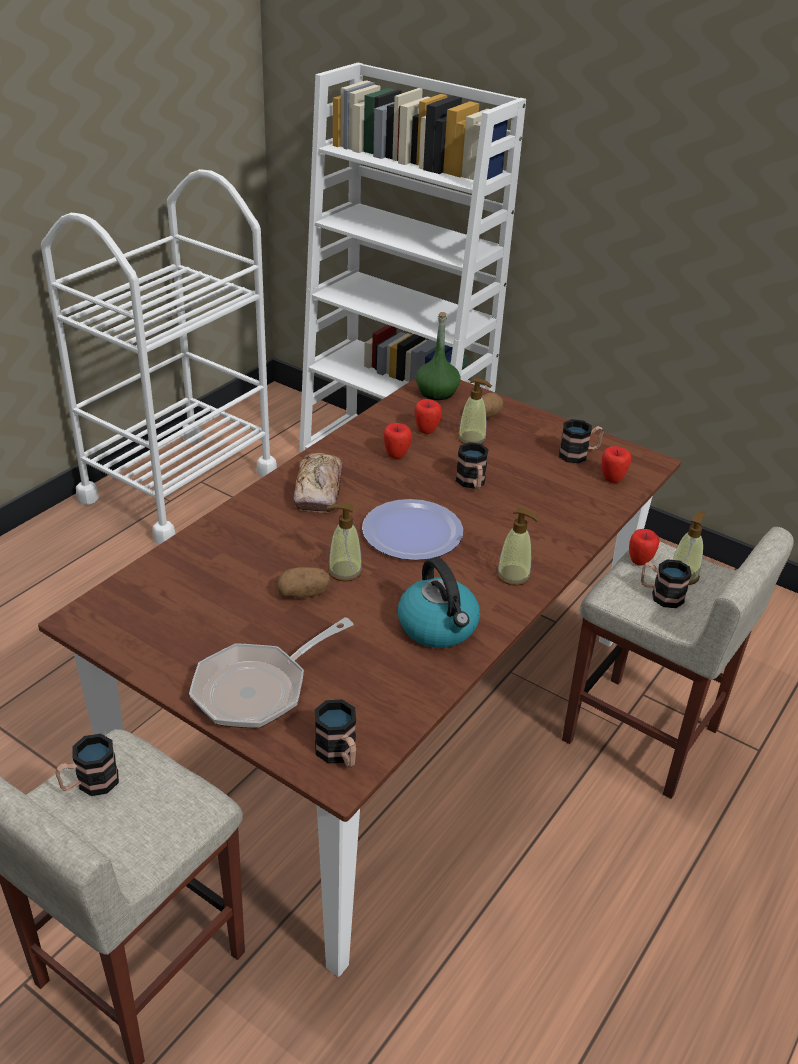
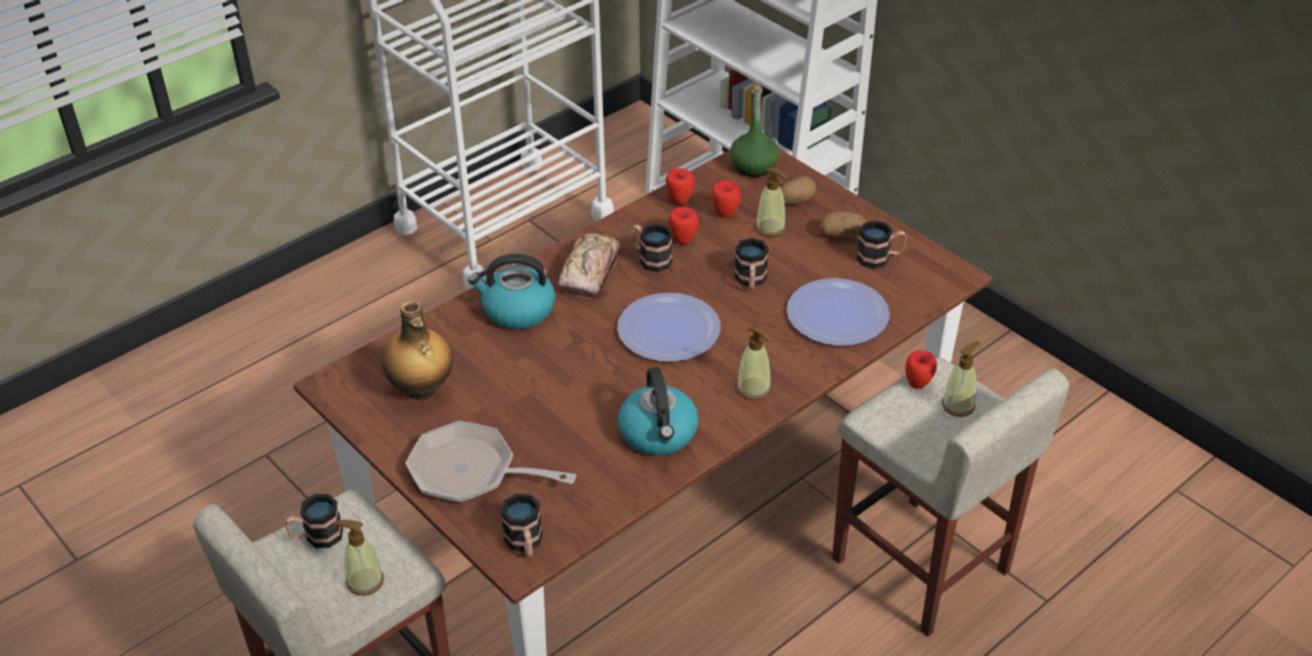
camera: 15 degrees right, 5 degrees up
(180, 614) = (421, 390): none -> bottle
(258, 530) = (517, 310): none -> kettle
(258, 688) = (471, 472): frying pan -> frying pan turned 45 degrees clockwise
(304, 593) = (541, 383): potato -> potato (842, 235)
(344, 571) = (587, 364): soap dispenser -> soap dispenser (365, 581)
(562, 503) = (838, 314): none -> plate
(612, 479) = (904, 291): apple -> apple (679, 200)
(660, 595) = (923, 424): mug -> mug (651, 259)

